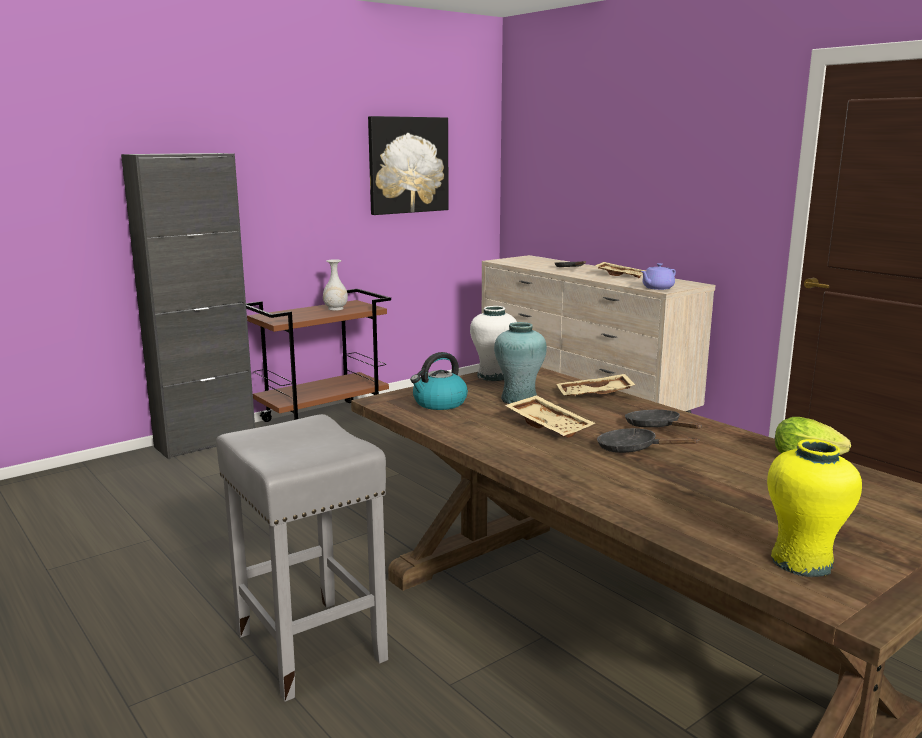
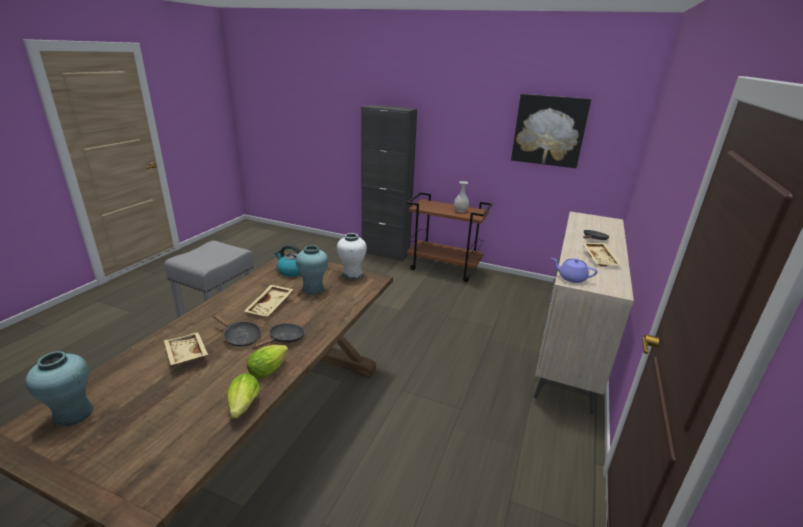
camera: 60 degrees right, 10 degrees up
(595, 395) = (337, 310): beige tray -> beige tray (185, 354)
(632, 449) = (240, 337): black frying pan -> black frying pan turned 120 degrees clockwise
(727, 441) = (270, 369): none -> lettuce
(802, 561) = (73, 414): yellow vase -> turquoise vase

